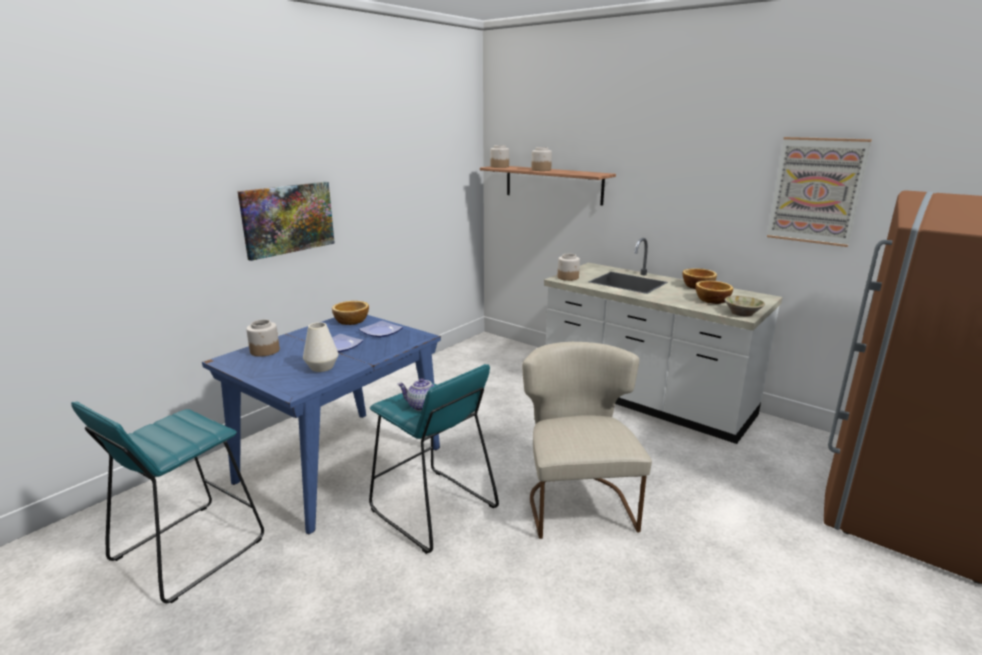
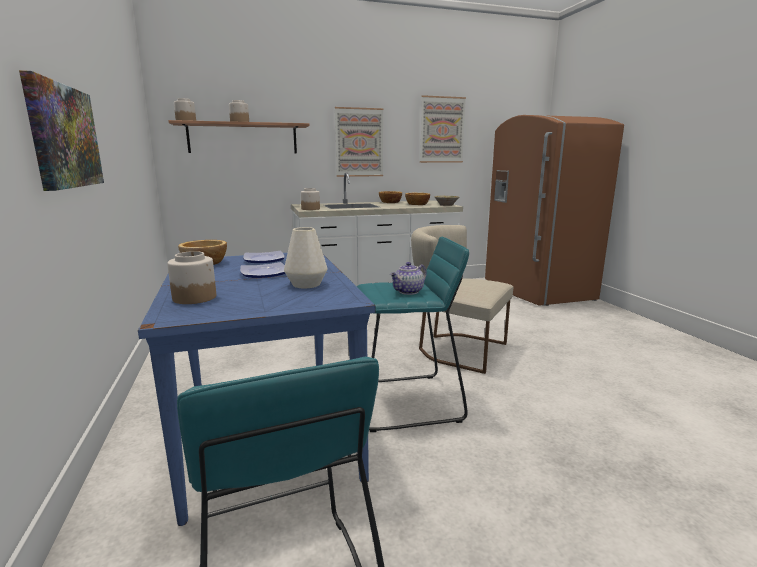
camera: 55 degrees left, 5 degrees down
(679, 199) = (359, 142): none -> picture

